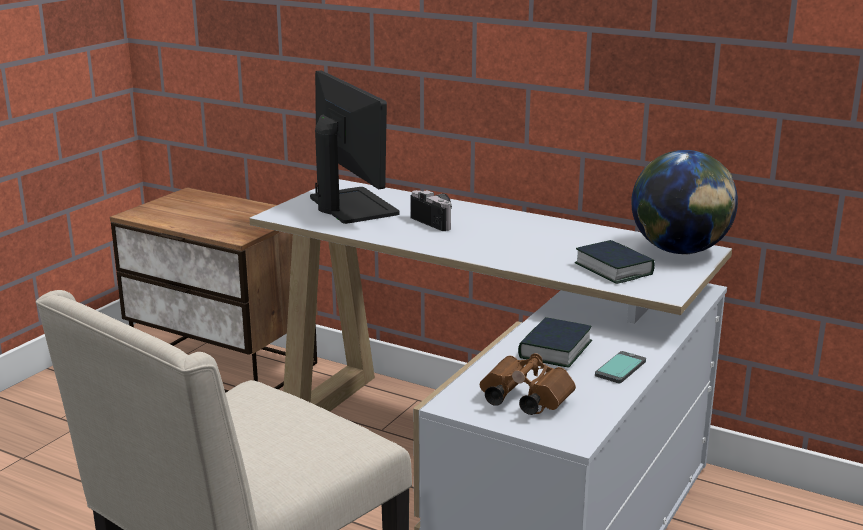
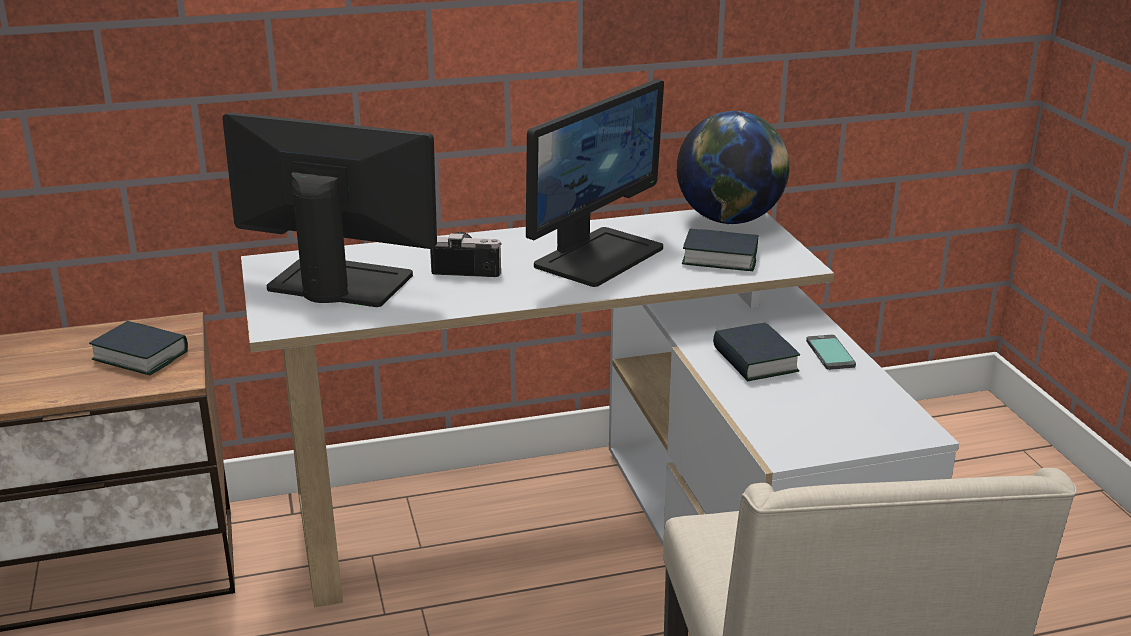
camera: 45 degrees left, 5 degrees up
(244, 221) = (140, 356): none -> book
(522, 401) = (825, 420): brown binoculars -> none
(531, 241) = (597, 256): none -> monitor

